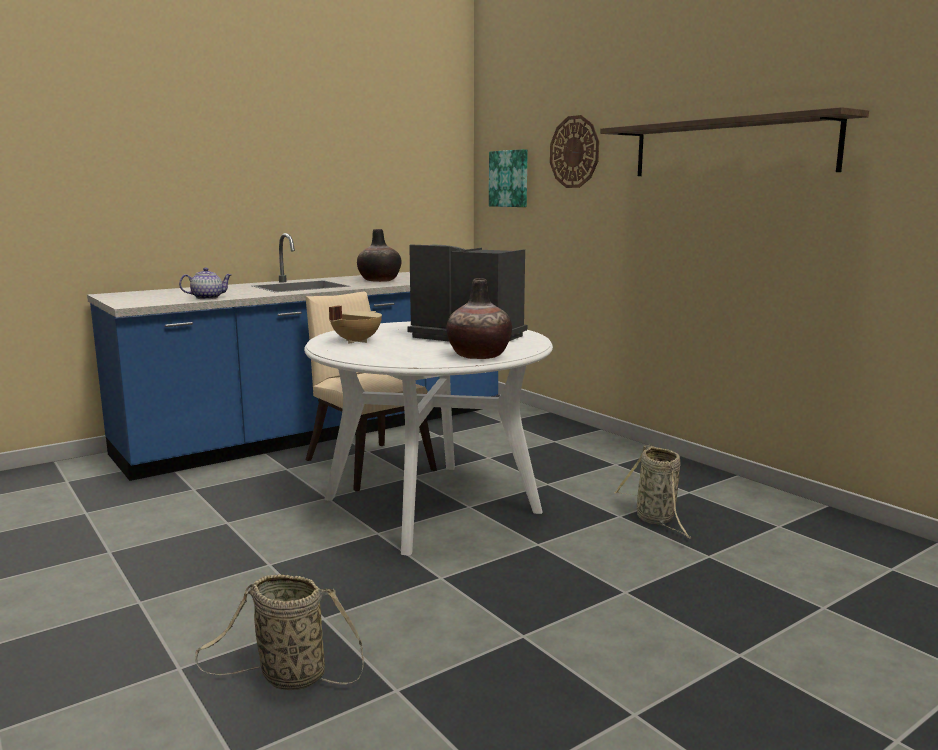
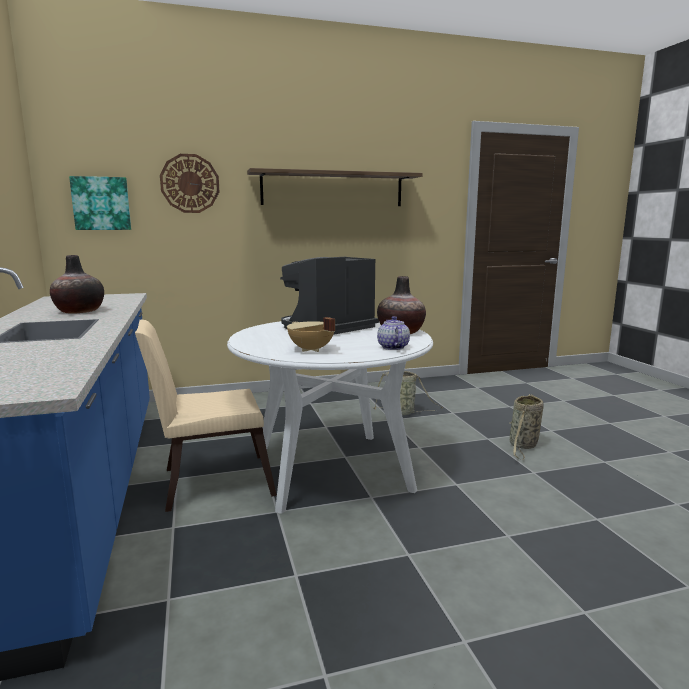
camera: 70 degrees left, 0 degrees up
(207, 298) = (67, 359): teapot -> teapot (392, 347)
(288, 677) = (589, 558): basket -> basket (523, 446)

